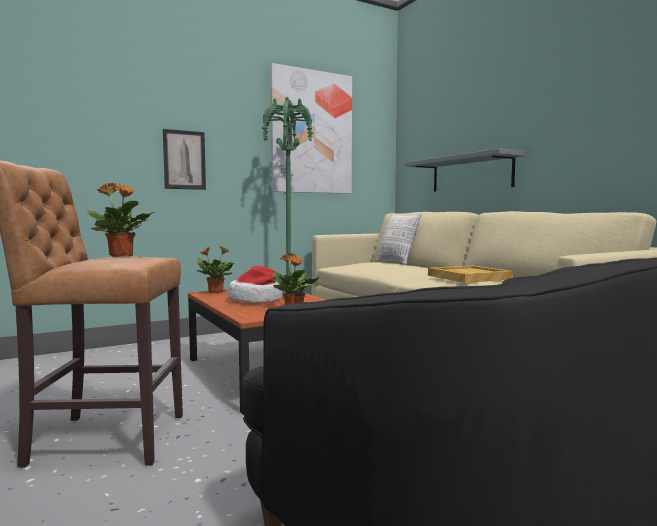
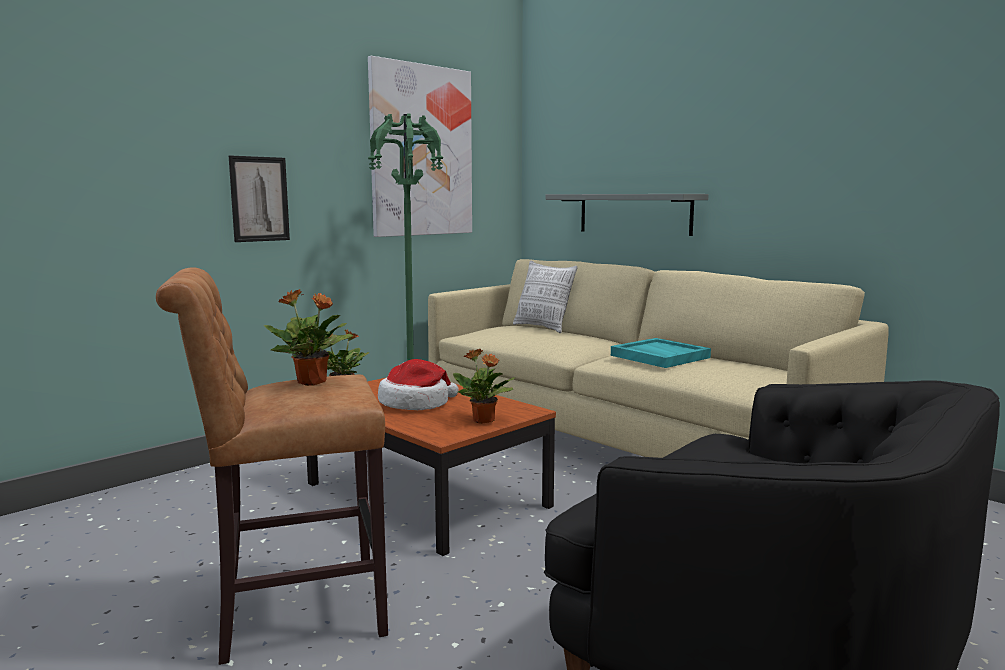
camera: 15 degrees left, 5 degrees up
(468, 277) = (659, 356): beige tray -> turquoise tray

